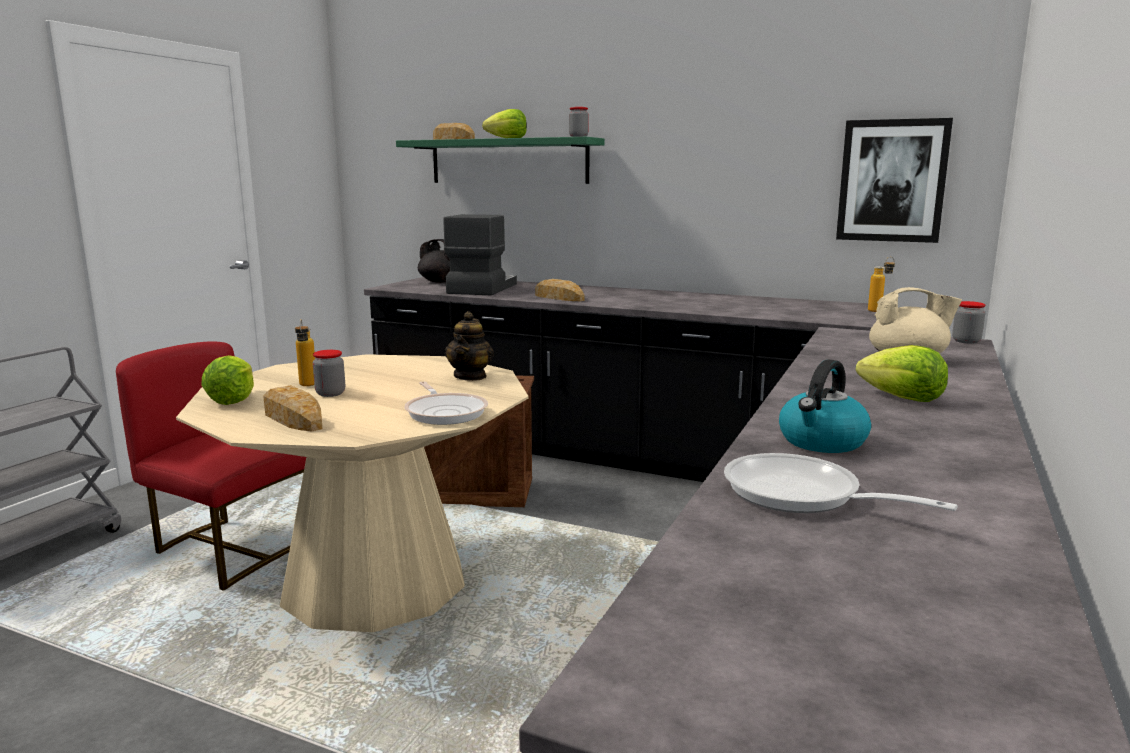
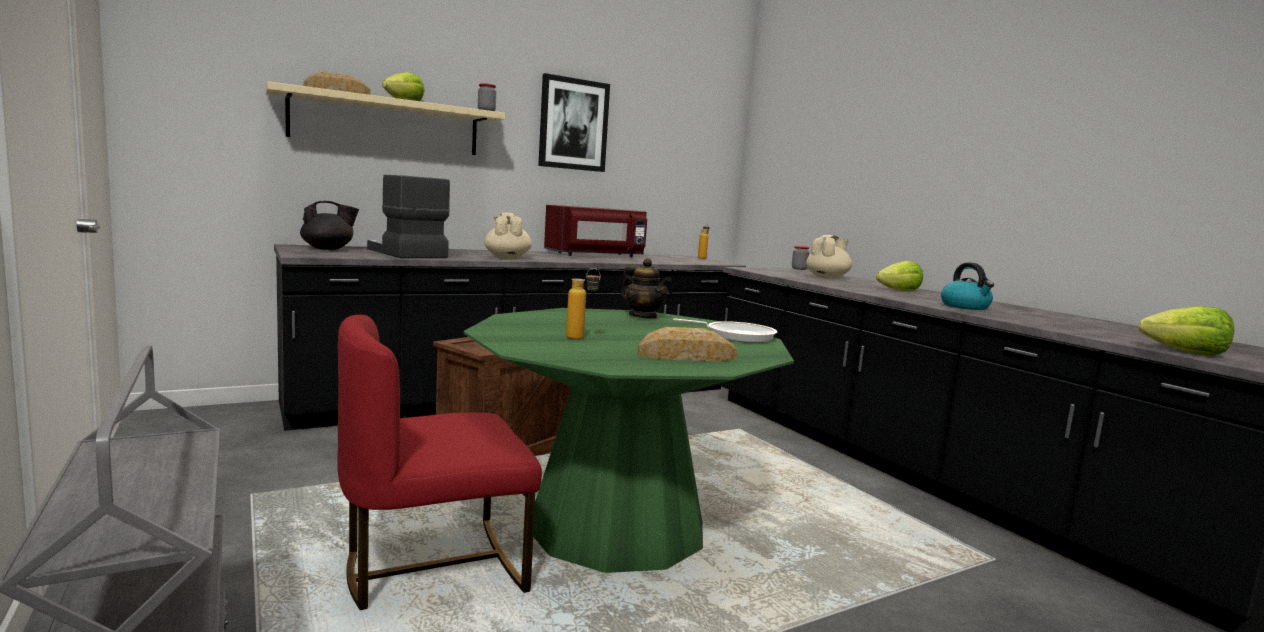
camera: 55 degrees left, 5 degrees down
(233, 400) = (584, 356): lettuce -> lettuce (1186, 352)
(330, 393) = (623, 340): jar -> none
(375, 583) = (617, 527): beige dining table -> green dining table
(508, 161) = (387, 124): green shelf -> beige shelf
(558, 297) = (507, 258): bread -> beige teapot
(703, 299) = (596, 255): none -> red microwave
(802, 495) = (1045, 322): frying pan -> none
(892, 181) = (689, 173): picture -> picture (573, 124)

